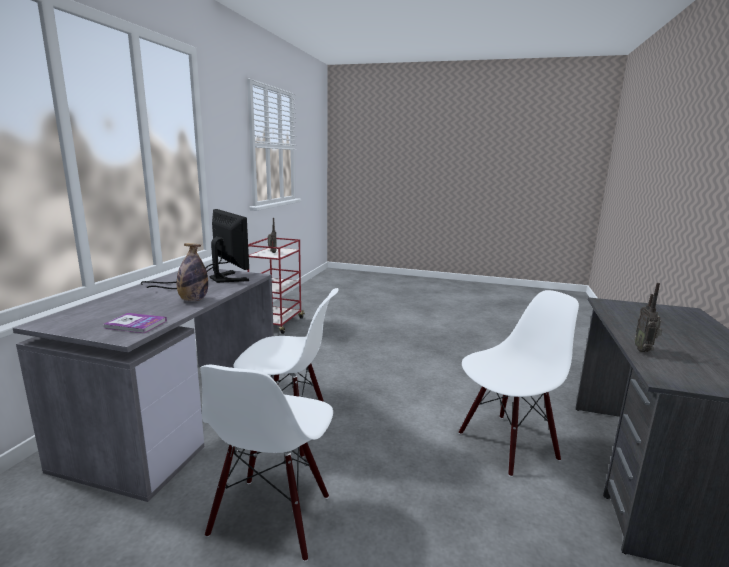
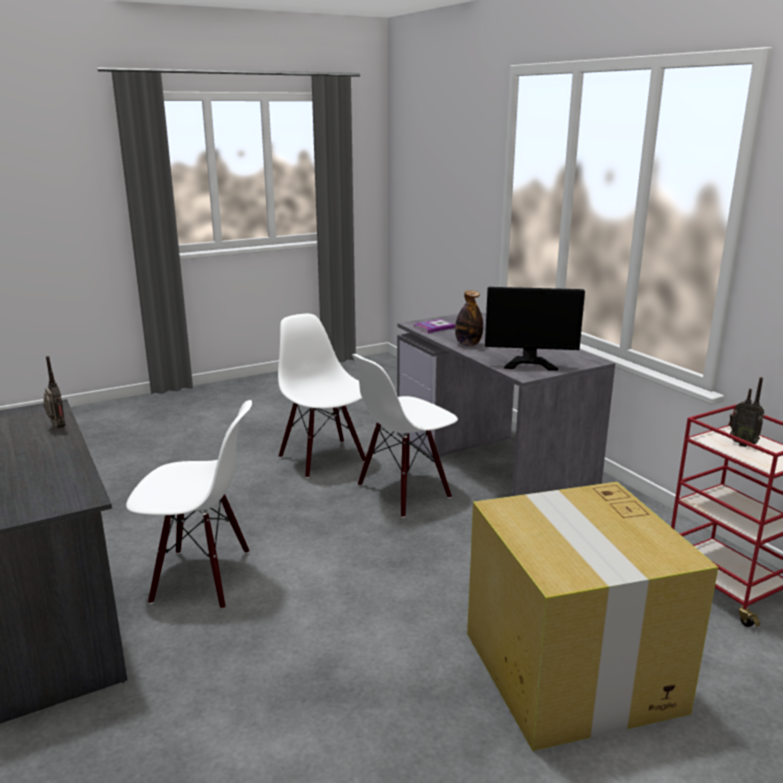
camera: 135 degrees right, 5 degrees up
(380, 334) = (572, 673): none -> cardboard box
(507, 444) = (201, 577): white chair -> white chair turned 105 degrees counterclockwise

